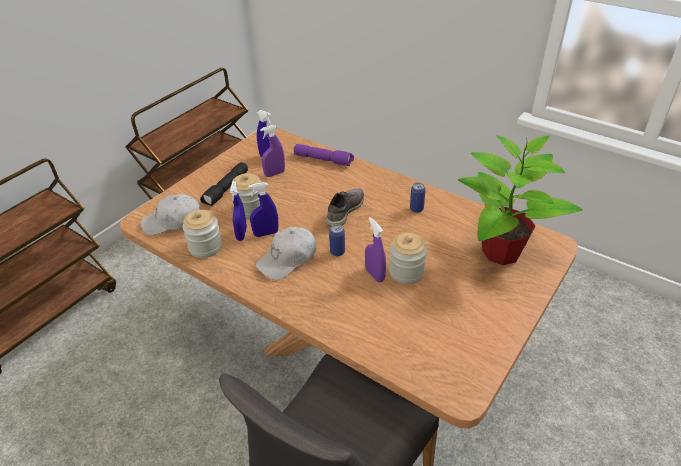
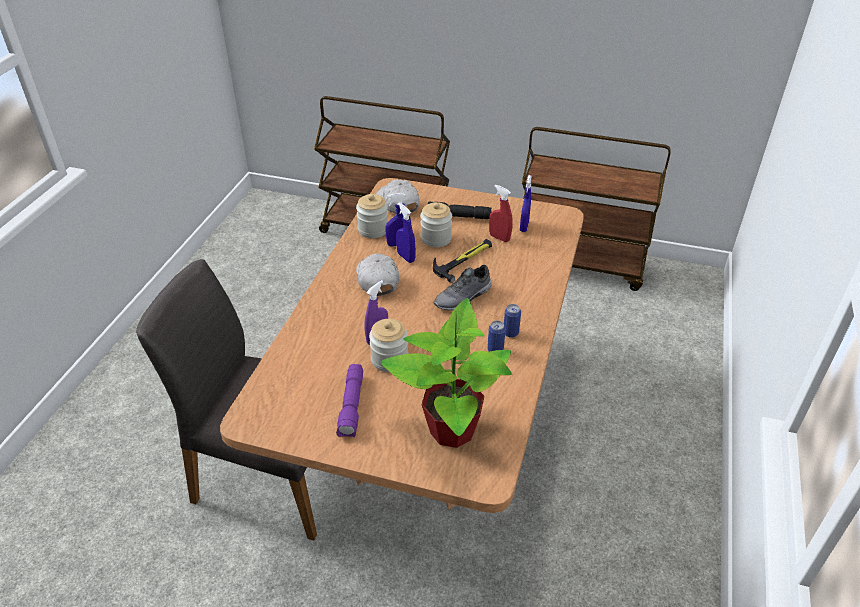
camera: 70 degrees right, 0 degrees up
(274, 174) = (499, 238): purple spray bottle -> red spray bottle
(288, 259) = (377, 279): white cap -> white cap turned 45 degrees clockwise
(292, 199) = (464, 260): none -> hammer
(324, 160) = (545, 263): purple flashlight -> purple flashlight (352, 406)
(337, 252) = (399, 307): can -> can (510, 333)
(344, 211) = (463, 298): grey shoe -> grey shoe turned 135 degrees clockwise

